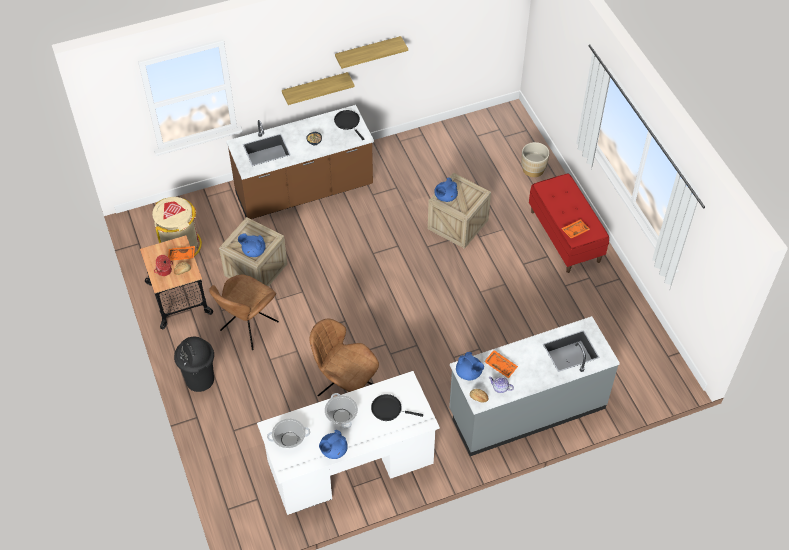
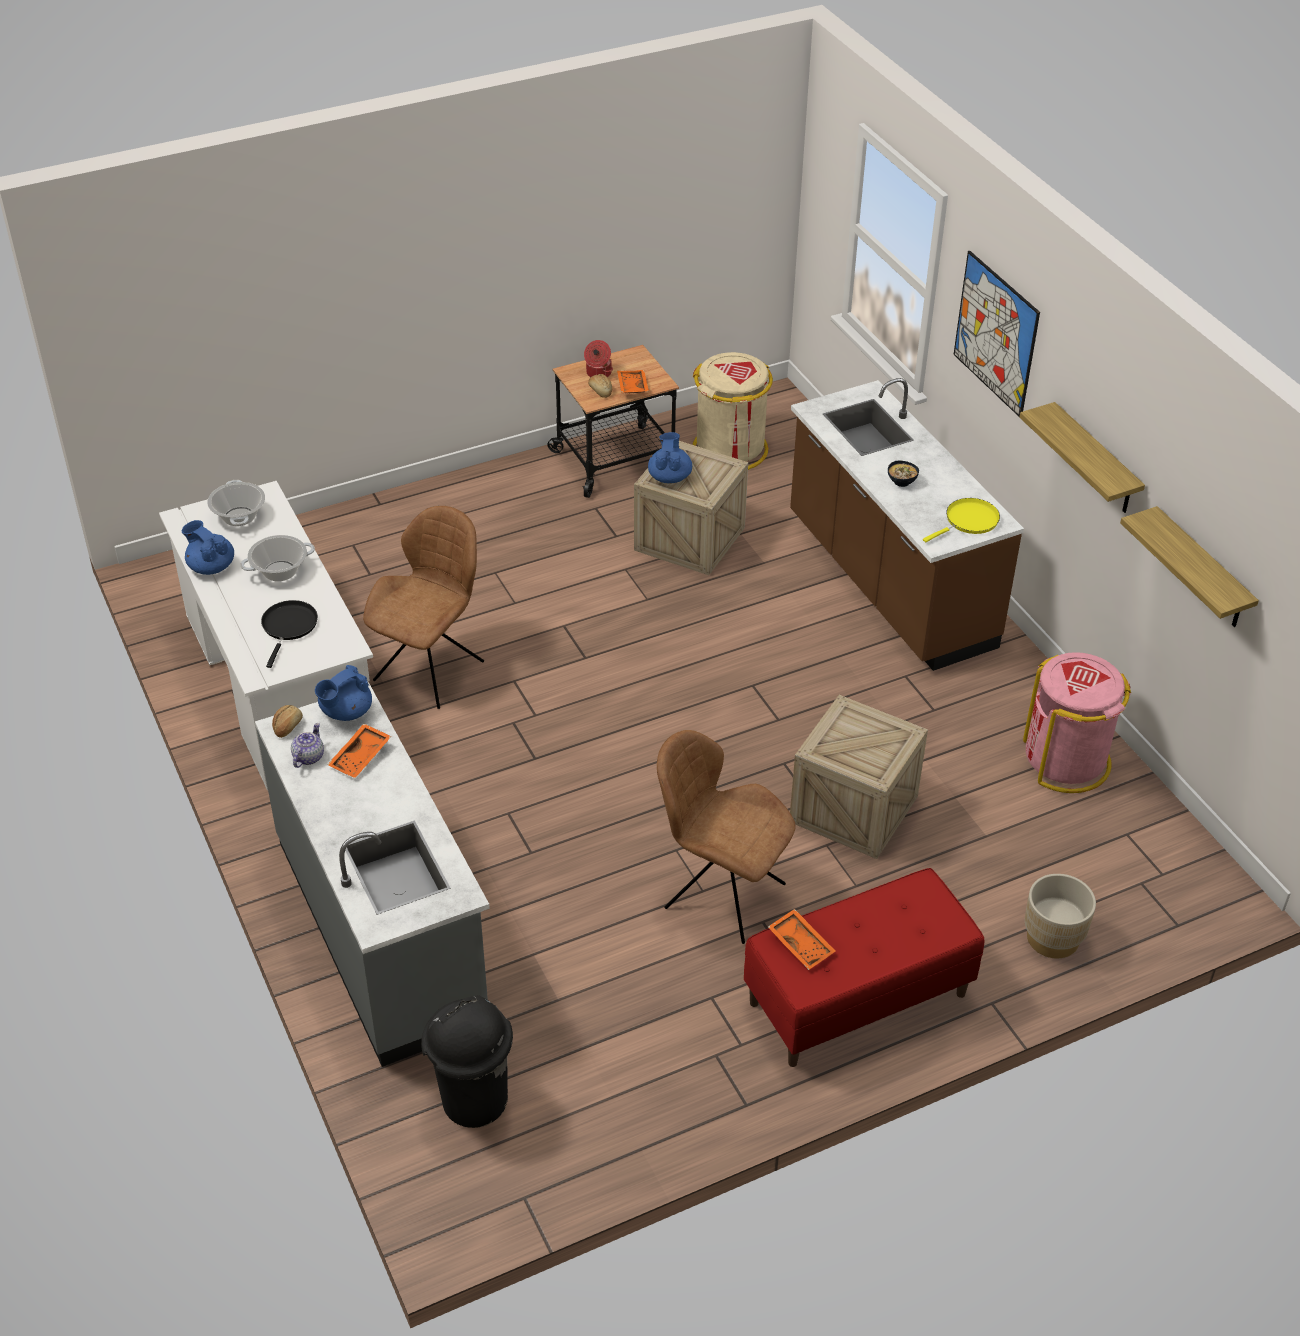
camera: 85 degrees right, 10 degrees down
(200, 380) = (451, 500): black trash can -> black trash can (473, 1100)
(248, 327) = (561, 541): brown chair -> brown chair (721, 894)
(284, 61) = (996, 333): none -> picture
(315, 88) = (1016, 444): shelf -> shelf (1201, 570)
(348, 122) = (968, 521): black frying pan -> yellow frying pan
(432, 147) = (1066, 760): none -> pink trash can
(445, 197) = (853, 719): blue teapot -> none

